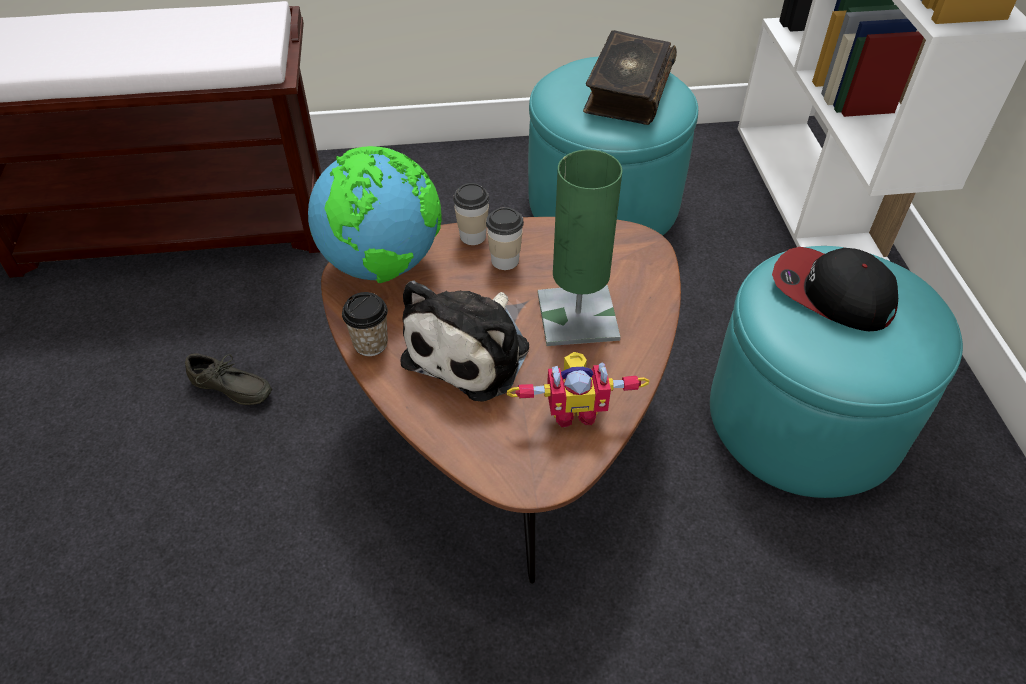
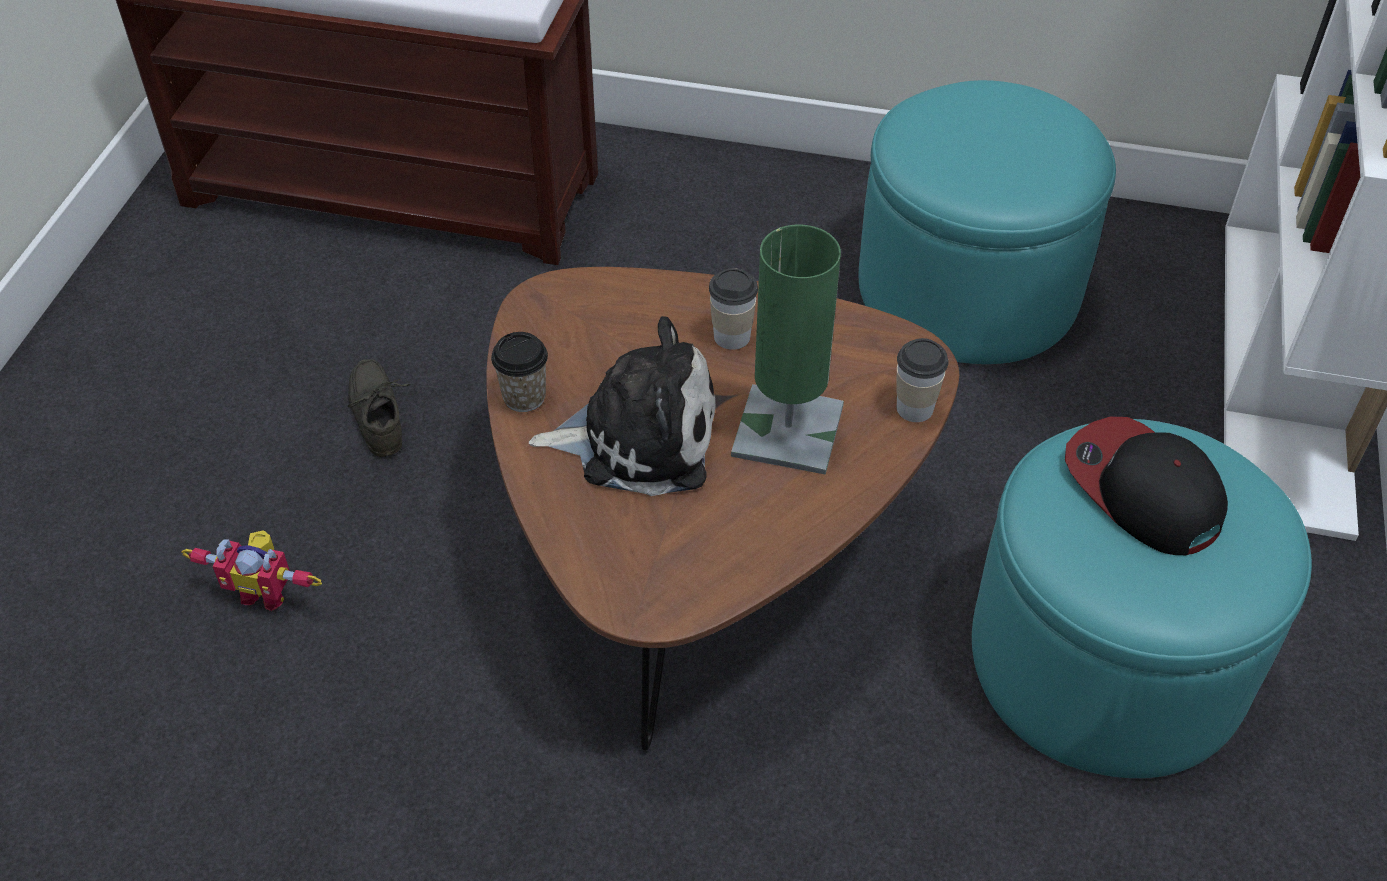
camera: 20 degrees right, 0 degrees up
(230, 390) = (382, 414): grey shoe -> grey shoe turned 150 degrees counterclockwise
(383, 264) = (581, 304): globe -> none
(472, 350) = (638, 437): plush toy -> plush toy turned 135 degrees counterclockwise
(473, 236) = (707, 295): cup -> cup (914, 408)
(574, 410) = (726, 542): toy robot -> toy robot (265, 591)
(627, 91) = (1013, 143): book -> none

